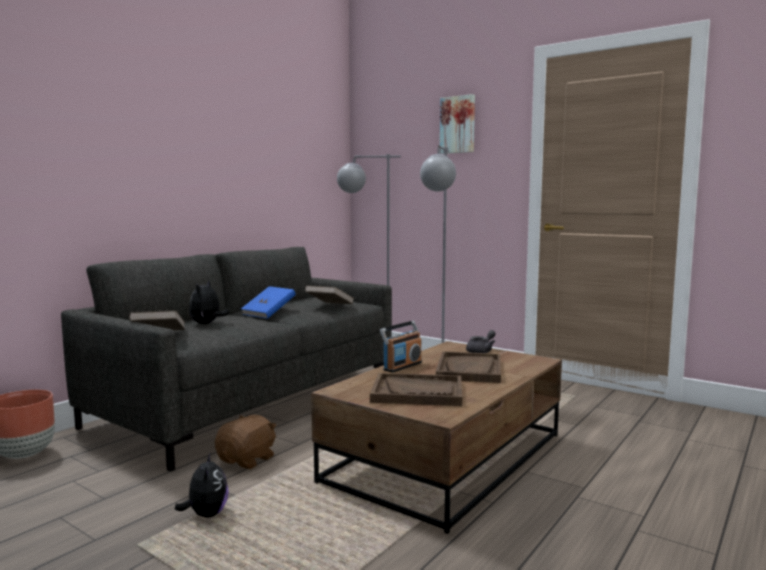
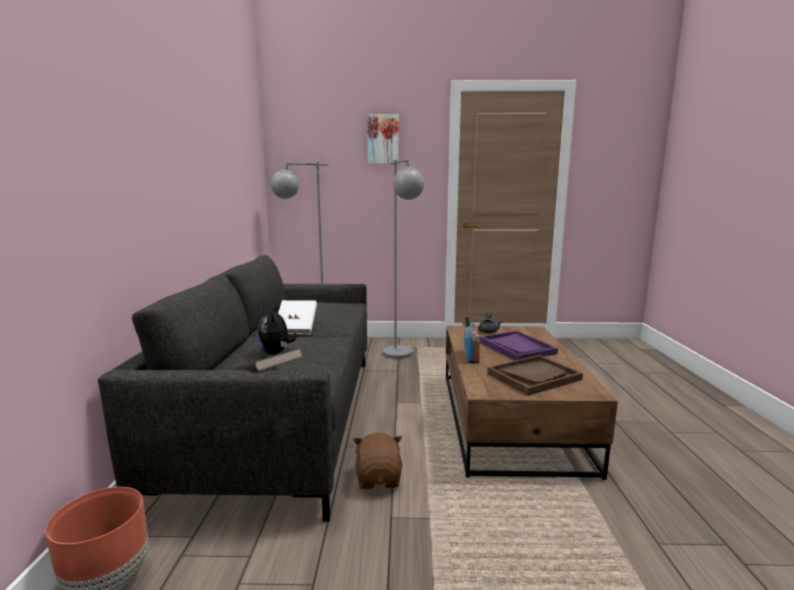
camera: 35 degrees left, 5 degrees up
(206, 514) = (437, 549): plush toy -> none
(269, 313) = (296, 328): blue book -> white book
(329, 306) = (337, 311): brown book -> none
(469, 369) = (517, 347): brown tray -> purple tray

